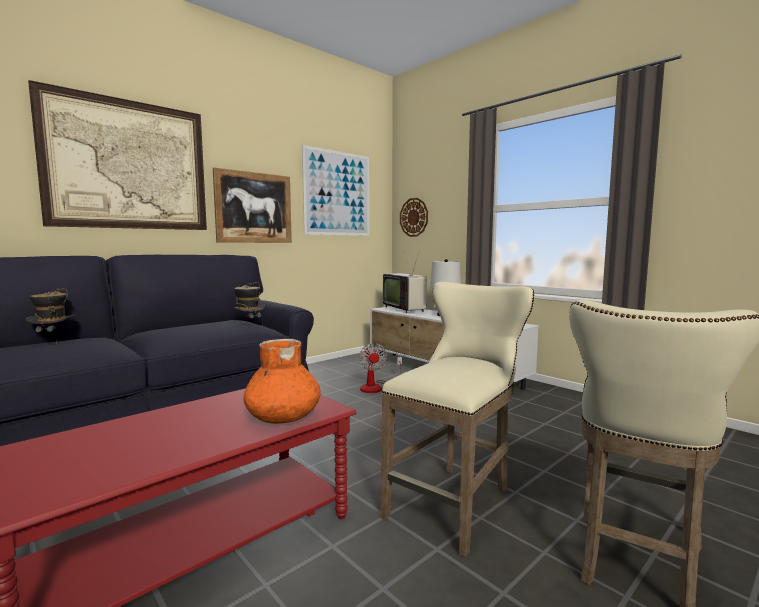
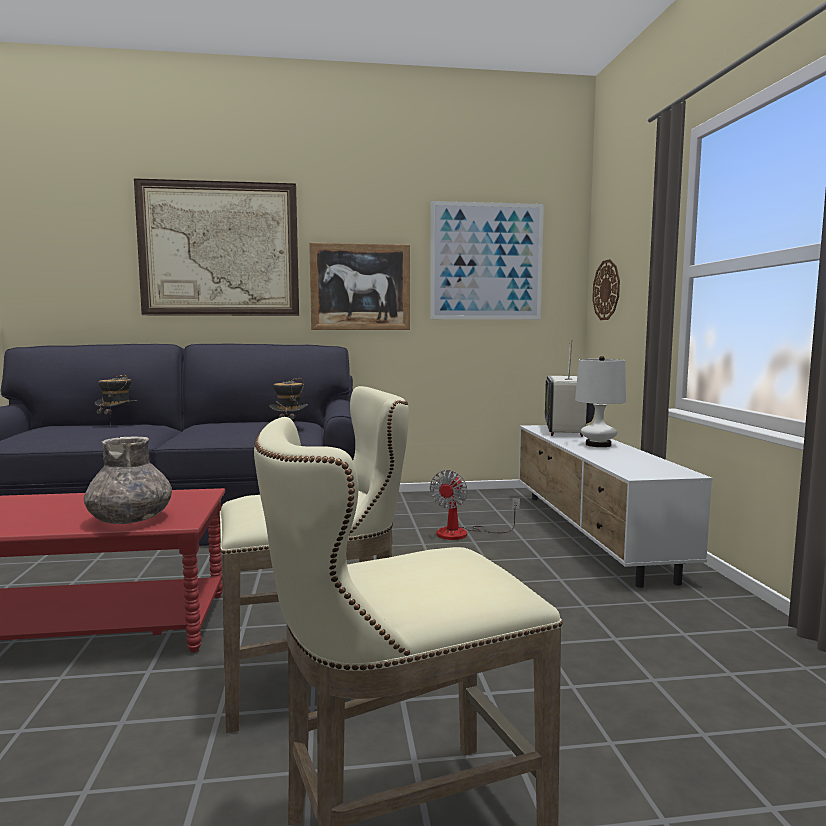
camera: 35 degrees right, 0 degrees up
(283, 417) = (131, 519): orange vase -> grey vase

